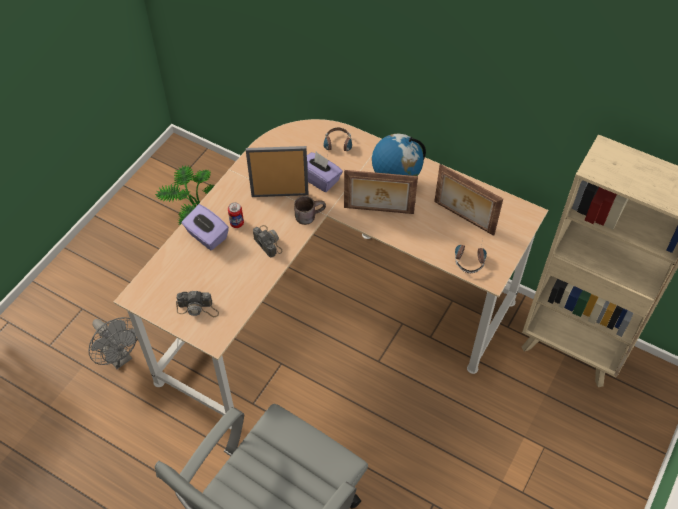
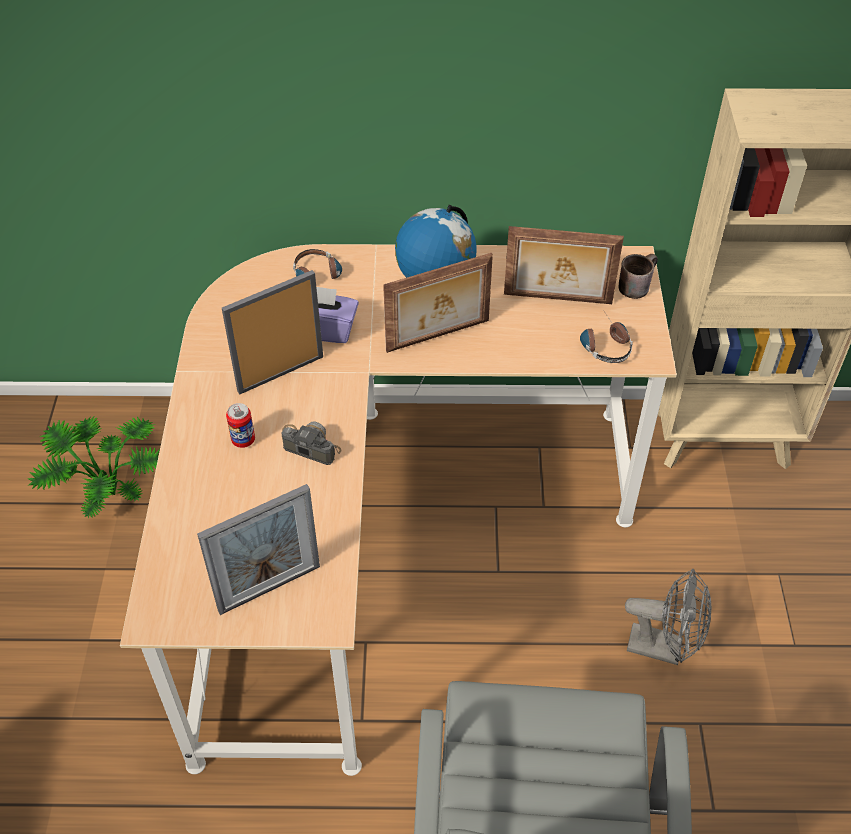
camera: 30 degrees left, 5 degrees down
(119, 357) = (106, 761): grey fan -> grey fan (664, 647)
(198, 308) = (269, 588): camera -> picture frame
(207, 236) = (209, 478): purple tissue box -> none
(309, 215) = (343, 383): brown mug -> brown mug (635, 284)

